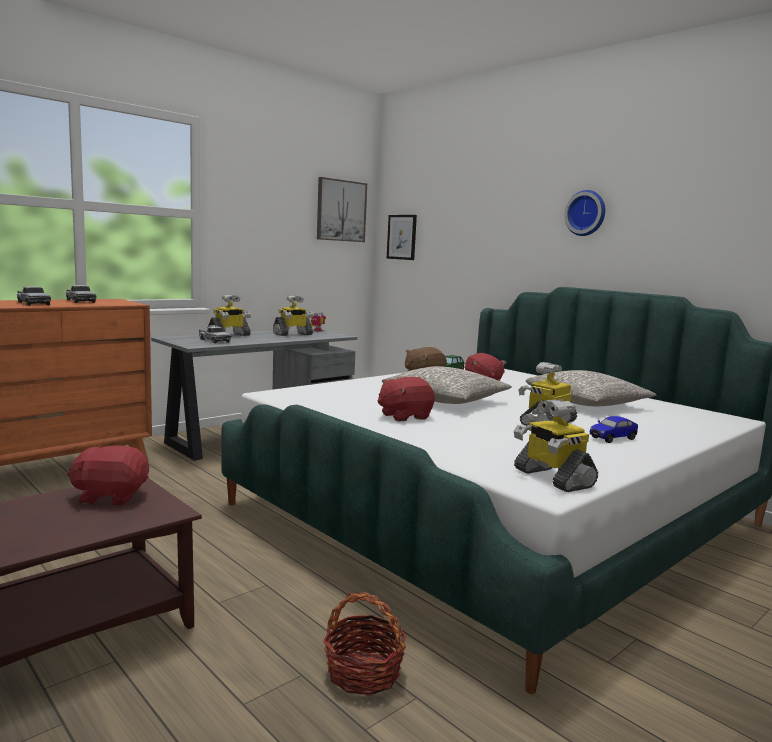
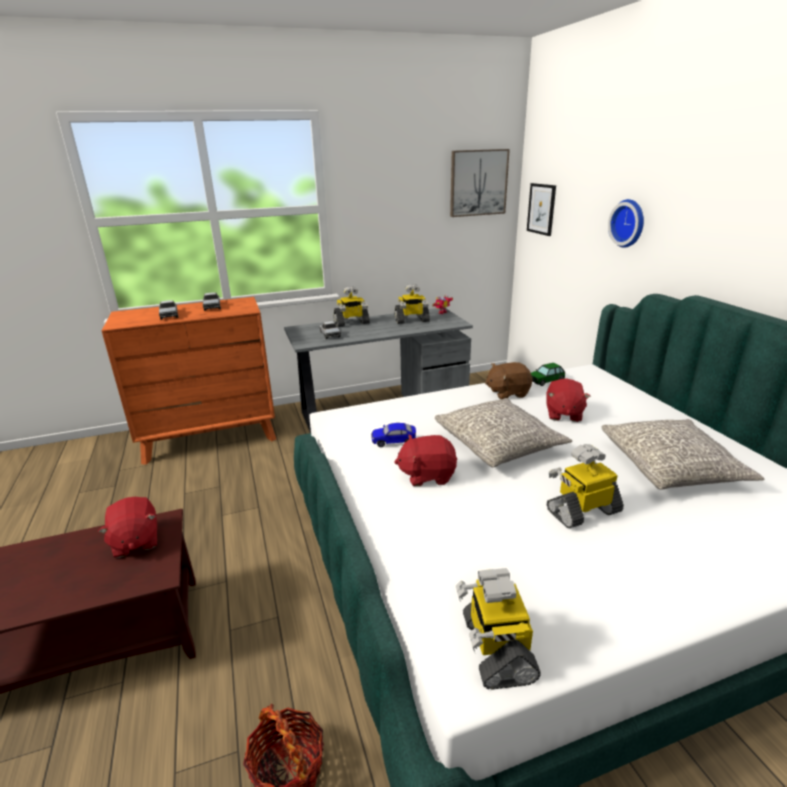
camera: 25 degrees right, 15 degrees up
(111, 496) = (135, 541): red plush toy -> red plush toy turned 135 degrees counterclockwise
(586, 213) = (741, 203): wall clock -> wall clock (629, 223)
(612, 438) = (646, 561): toy car -> toy car (393, 442)

